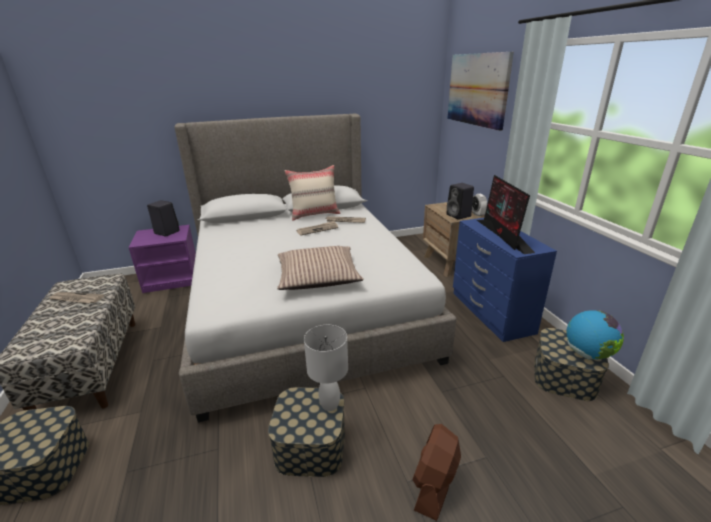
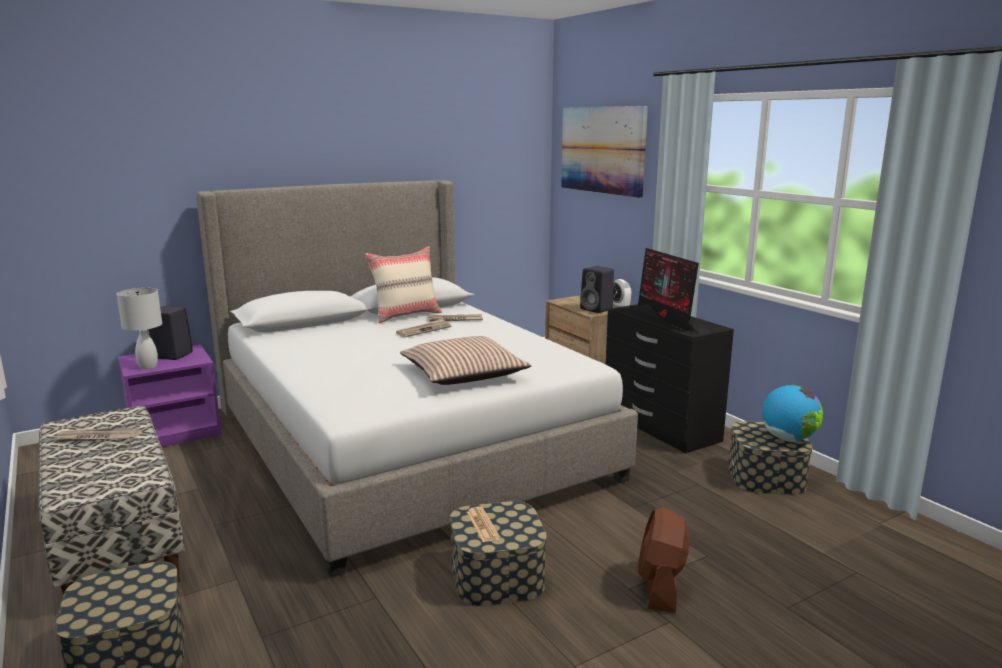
camera: 15 degrees left, 10 degrees down
(296, 411) = (482, 525): none -> newspaper
(329, 405) = (519, 515): white table lamp -> white table lamp (147, 367)
(491, 312) = (660, 426): blue dresser -> black dresser

